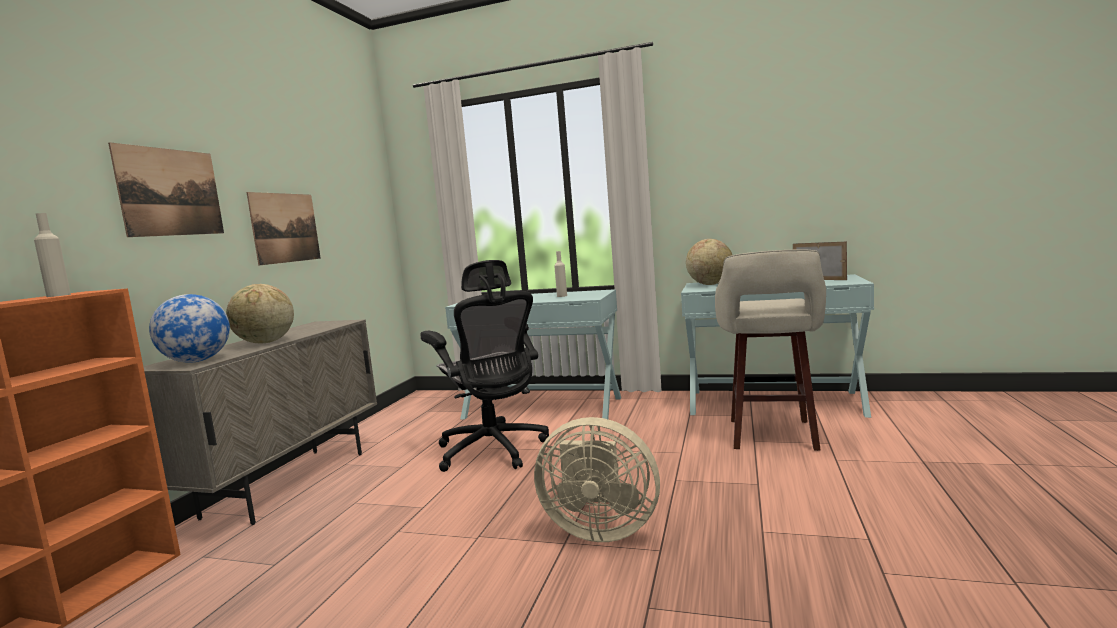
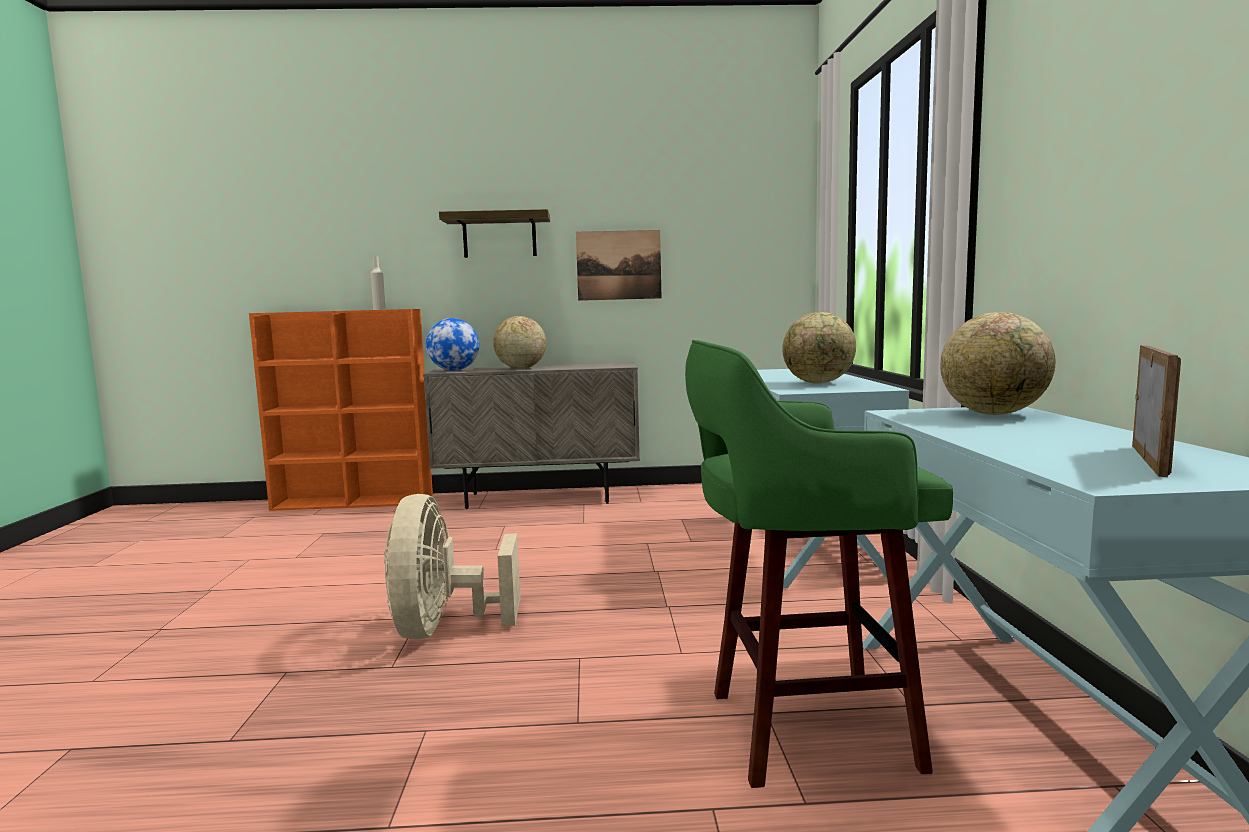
camera: 70 degrees right, 0 degrees up
(171, 192) = (499, 236): picture -> shelf
(492, 450) = (639, 547): office chair -> none
(562, 296) = (818, 383): beige bottle -> globe
(772, 436) = (801, 731): beige stool -> green stool

